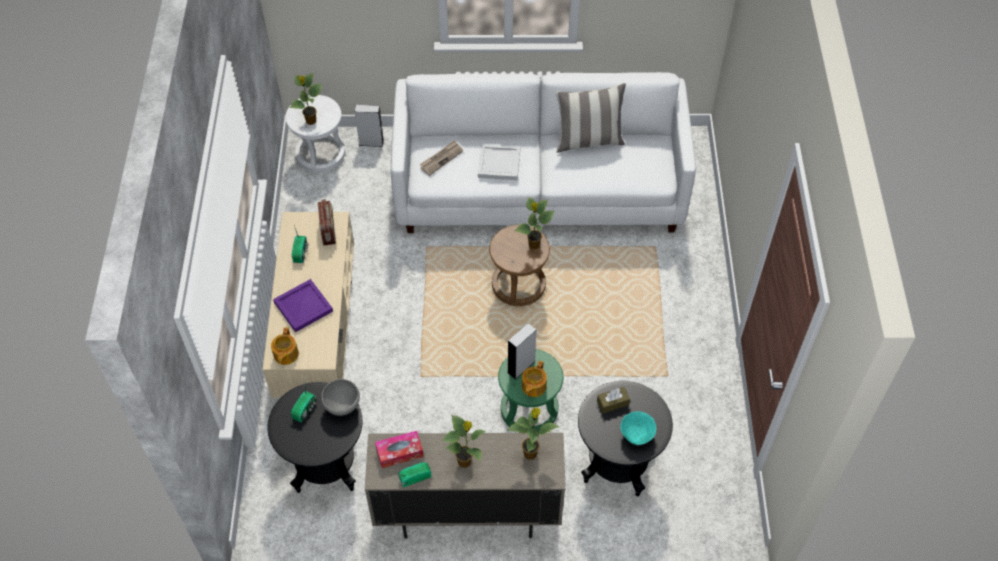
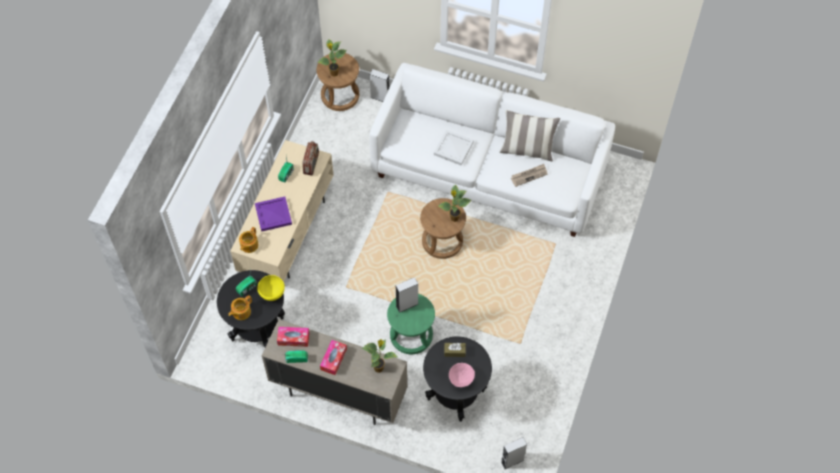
camera: 20 degrees right, 5 degrees up
(320, 153) = (340, 95): white stool -> brown stool
(342, 406) = (272, 293): grey bowl -> yellow bowl
(441, 158) = (413, 132): newspaper -> newspaper (529, 175)
(465, 462) = (333, 359): potted plant -> tissue box
(533, 386) = (409, 321): teapot -> teapot (241, 312)
(637, 434) = (461, 379): turquoise bowl -> pink bowl
(724, 523) = (512, 461): none -> grey speaker

